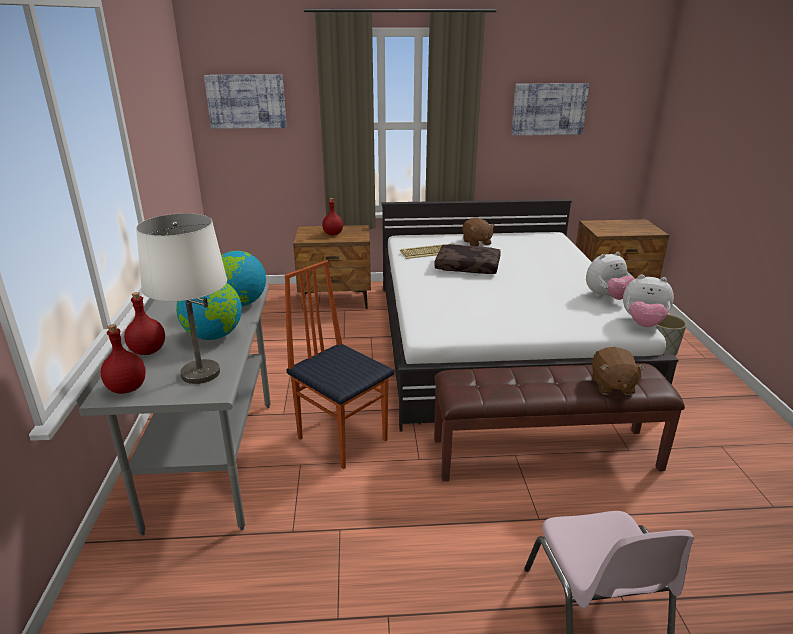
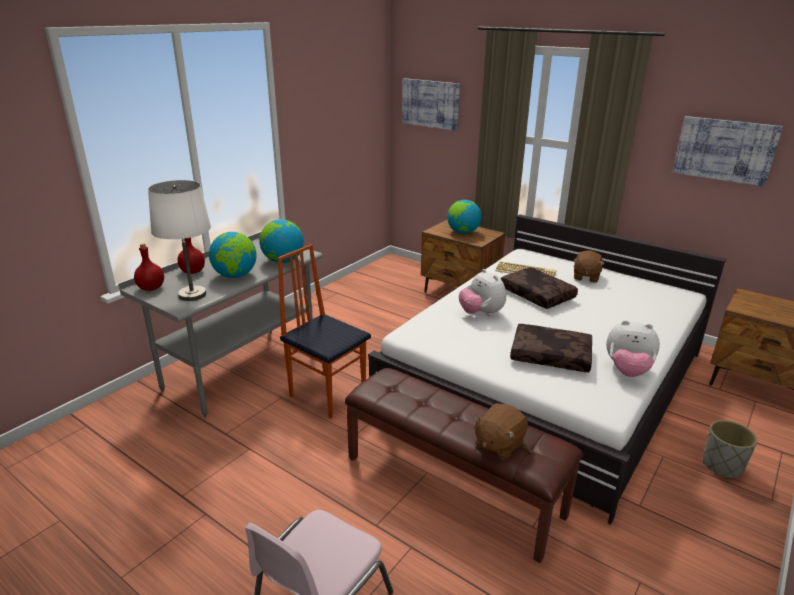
camera: 40 degrees right, 0 degrees up
(333, 234) = (463, 232): red bottle -> globe
(343, 438) = (328, 394): chair -> chair turned 45 degrees counterclockwise
(550, 306) = (551, 355): none -> brown pillow
(643, 324) = (620, 409): plush toy -> plush toy (481, 313)

